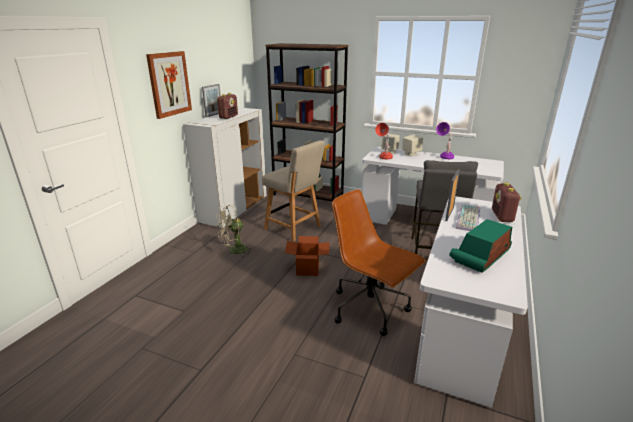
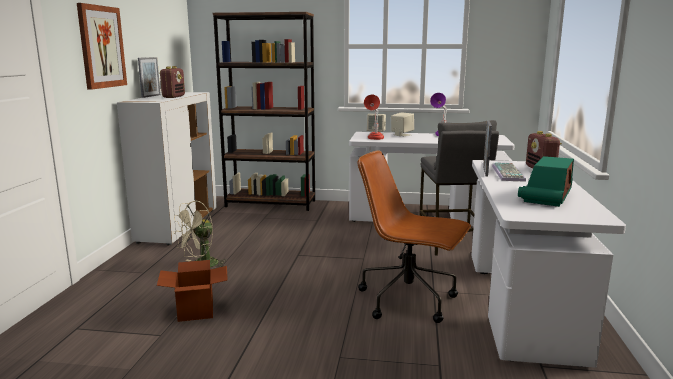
camera: 15 degrees left, 10 degrees down
(294, 228) = (271, 236): beige chair -> none
(307, 269) = (309, 272): cardboard box -> cardboard box (195, 311)

